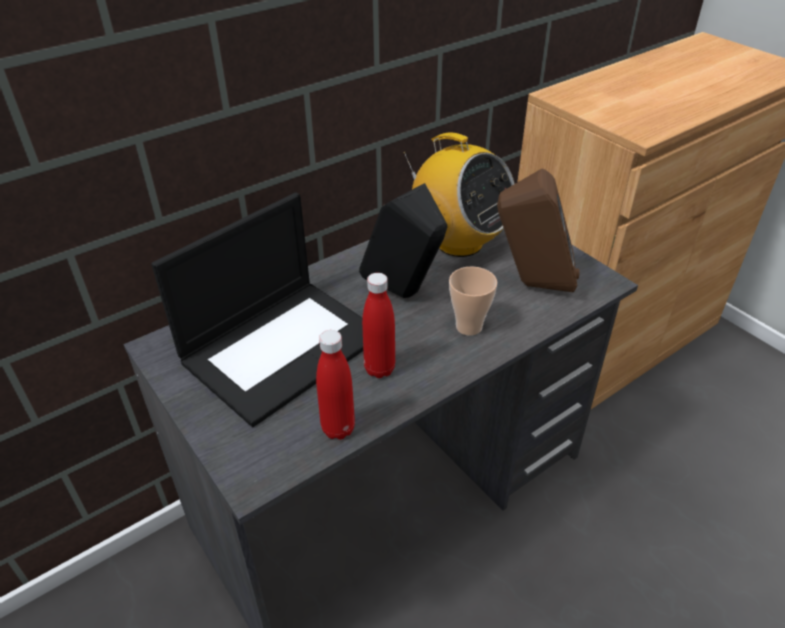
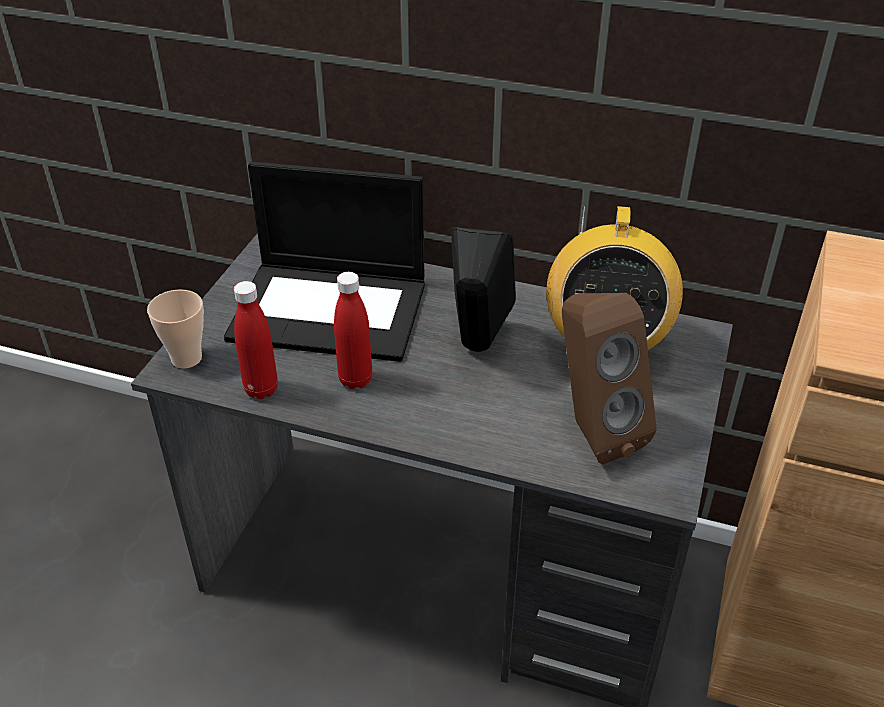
camera: 55 degrees right, 0 degrees up
(469, 327) = (472, 412): cup -> cup (186, 358)

